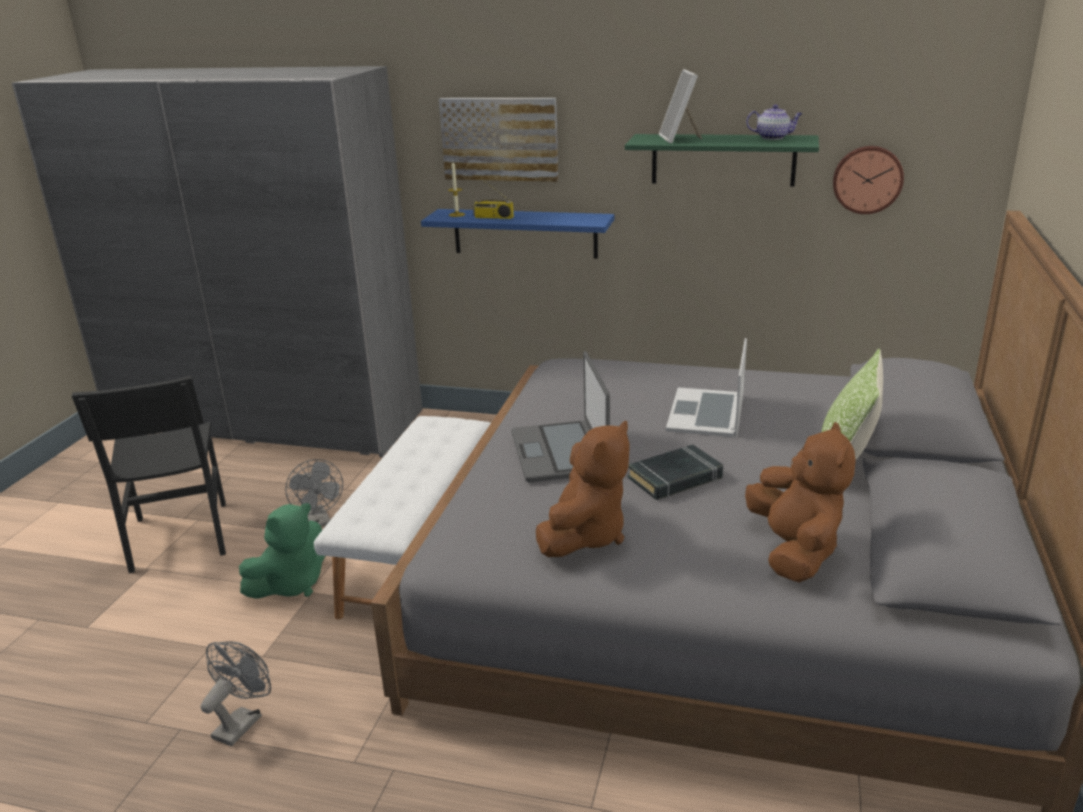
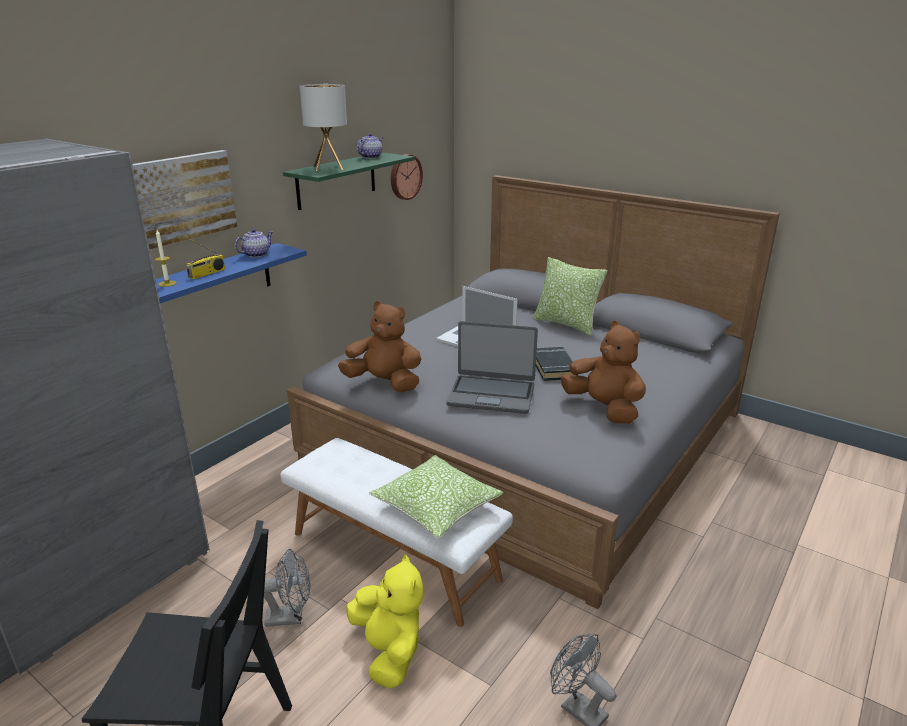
camera: 70 degrees left, 0 degrees up
(292, 584) = (389, 651): green plush toy -> yellow plush toy
(385, 501) = (436, 507): none -> pillow
(567, 216) = (256, 254): none -> teapot
(680, 139) = (328, 168): picture frame -> table lamp
(795, 551) = (647, 358): brown plush toy -> brown plush toy (384, 383)

